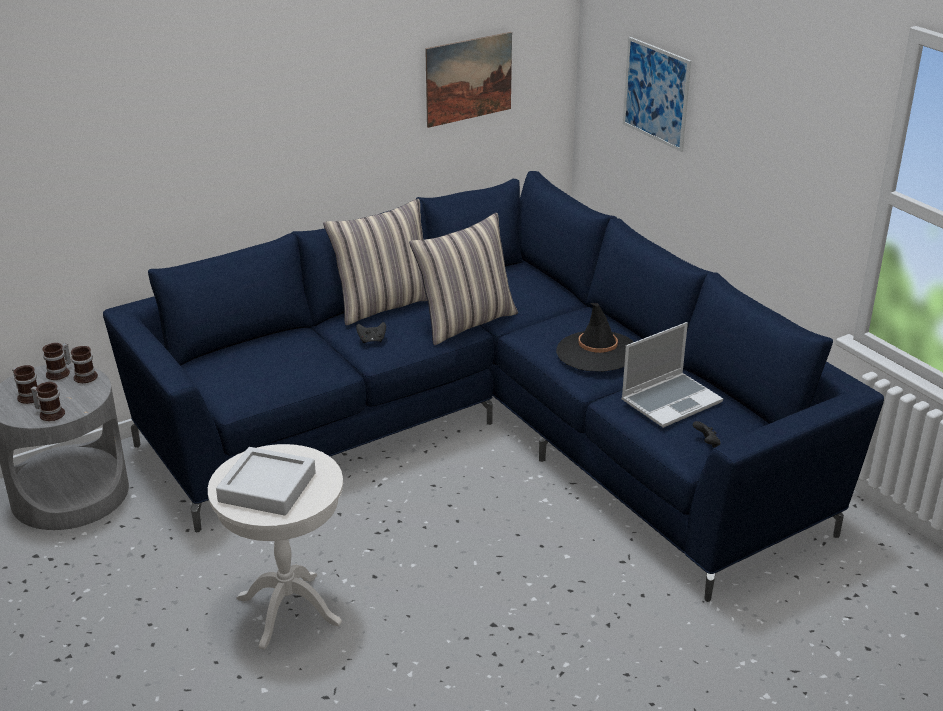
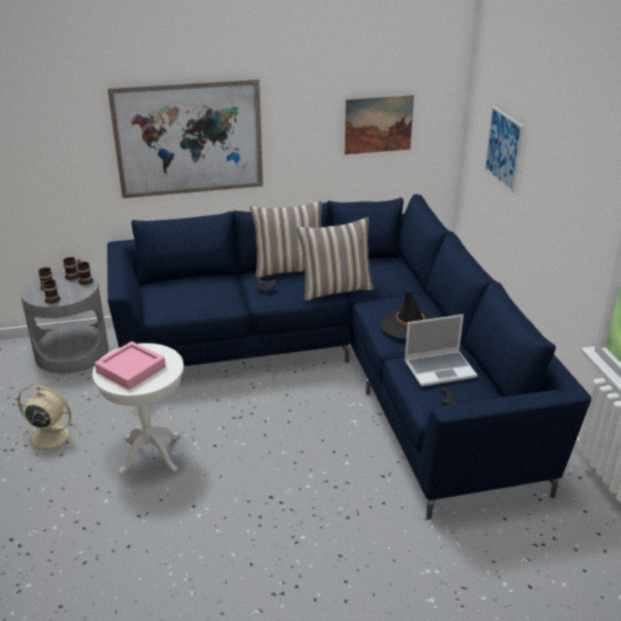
camera: 20 degrees right, 0 degrees up
(115, 623) = (48, 436): none -> beige fan
(215, 134) = (189, 139): none -> picture
(267, 487) = (131, 369): grey tray -> pink tray

